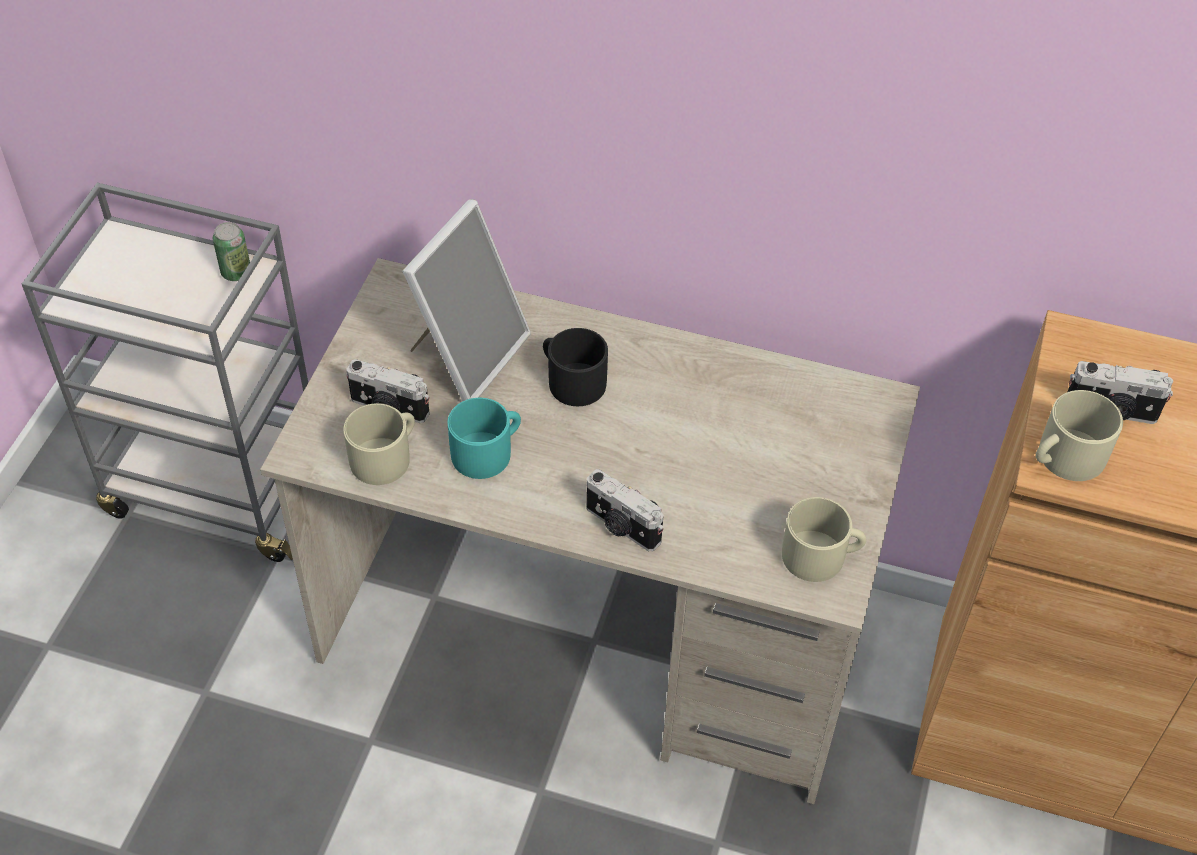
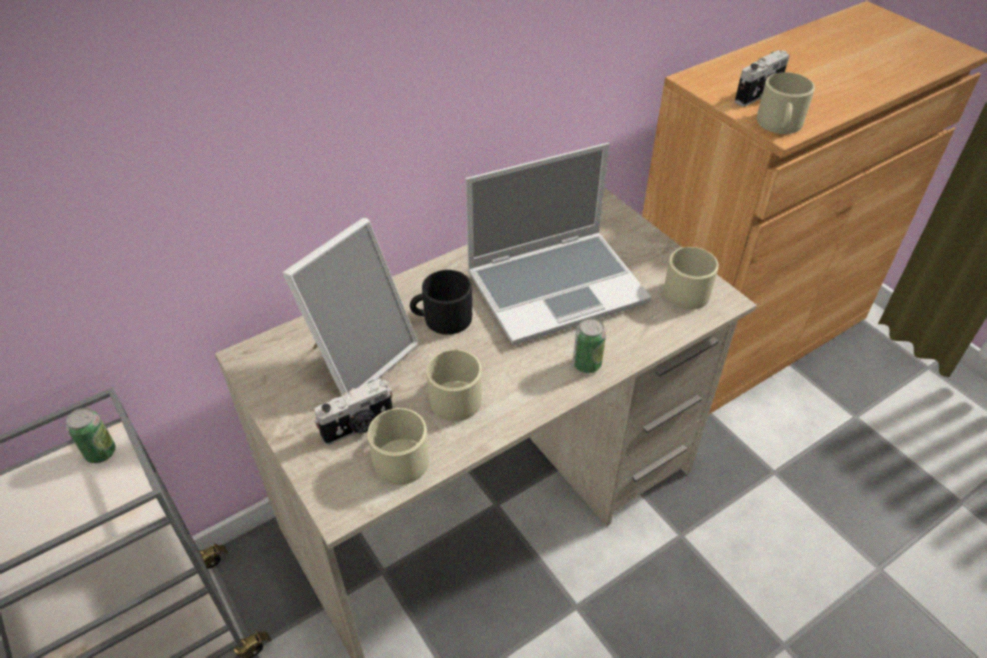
camera: 50 degrees left, 5 degrees down
(467, 354) = (360, 356): picture frame -> picture frame turned 60 degrees clockwise
(488, 451) = (456, 394): turquoise mug -> beige mug
(621, 526) = (587, 364): camera -> can
(707, 441) = (557, 287): none -> laptop

